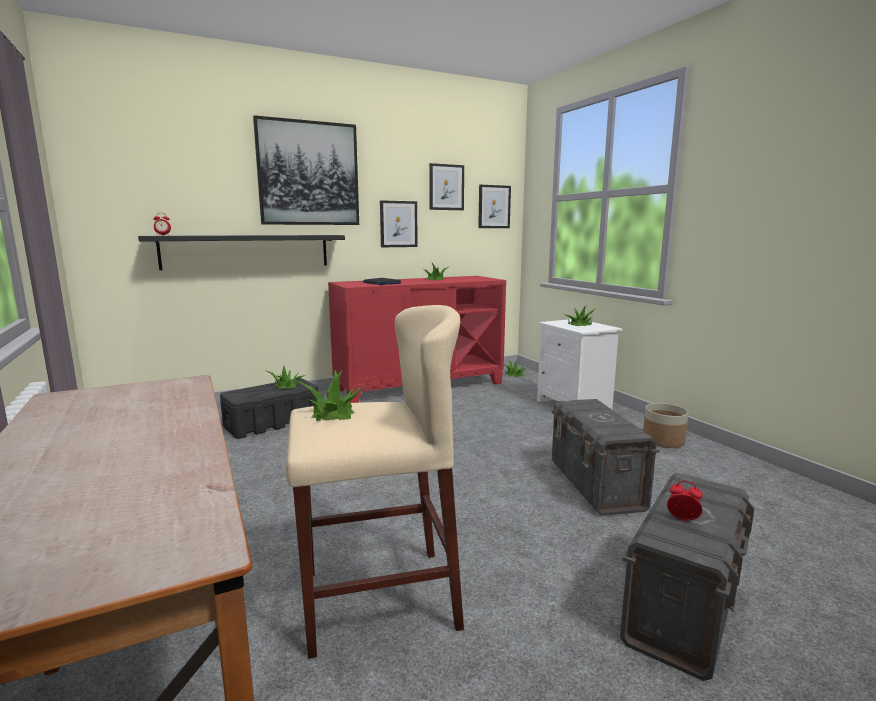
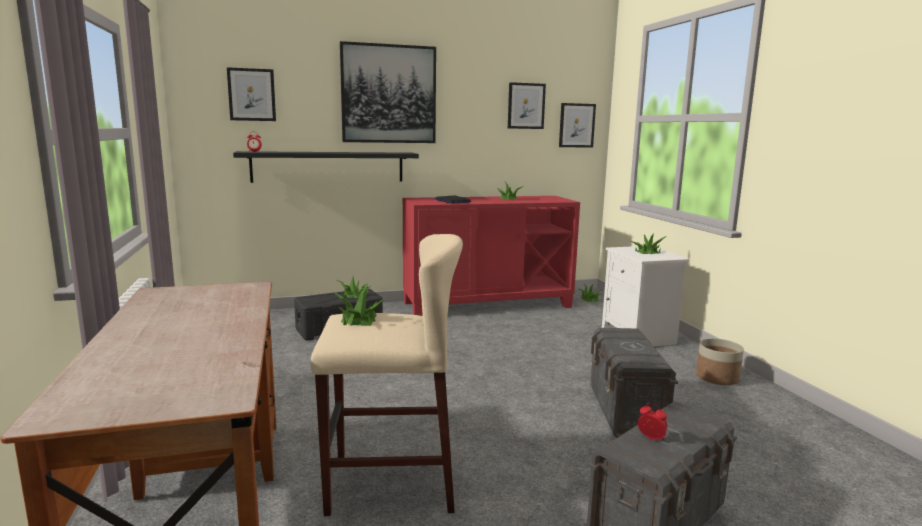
camera: 10 degrees right, 0 degrees up
(398, 224) = (475, 142): picture -> picture (251, 94)

